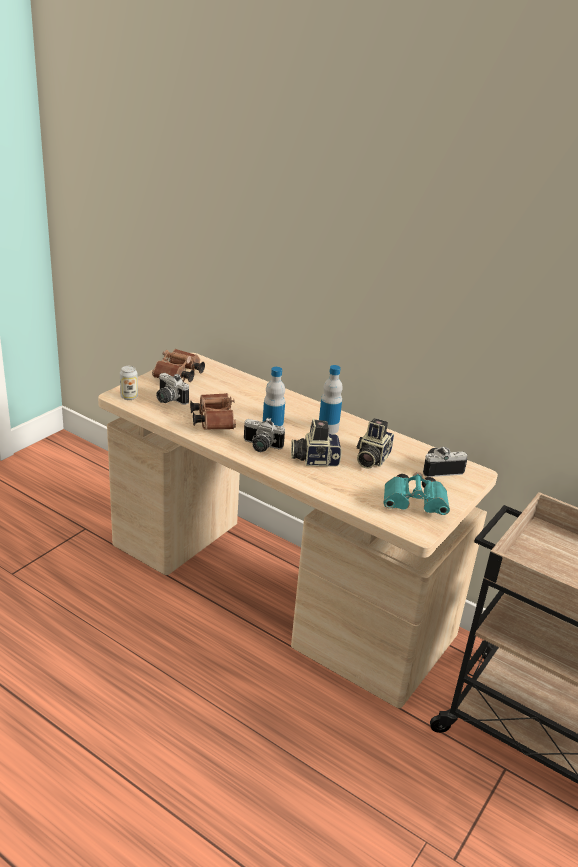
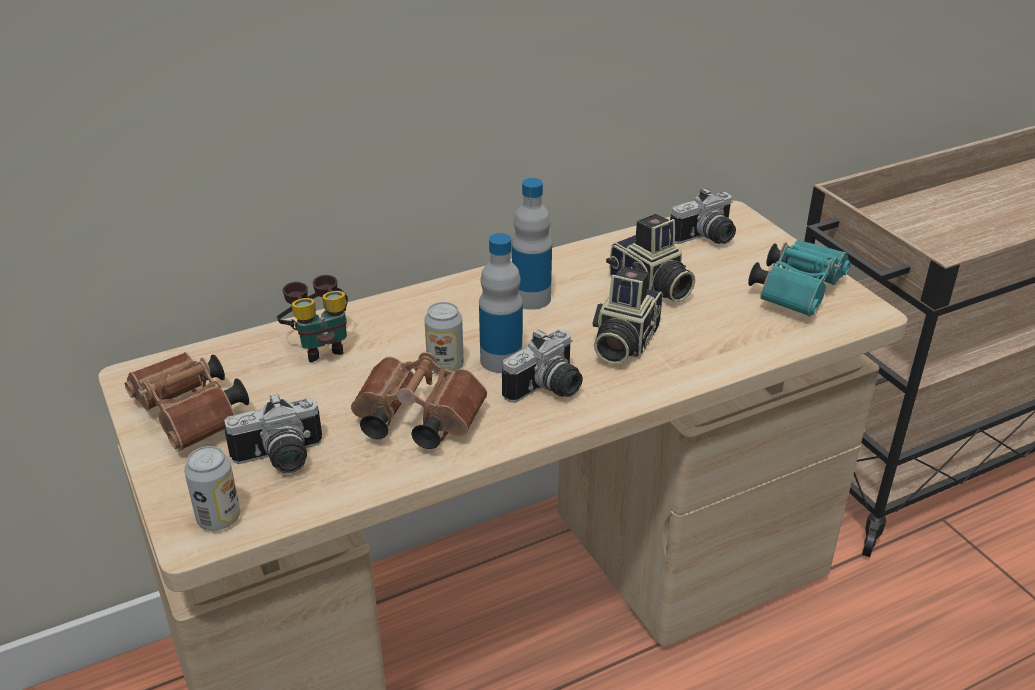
camera: 60 degrees left, 5 degrees up
(244, 388) = (320, 346): none -> binoculars
(255, 419) = (445, 366): none -> can
(440, 468) = (707, 239): camera -> camera turned 135 degrees counterclockwise

